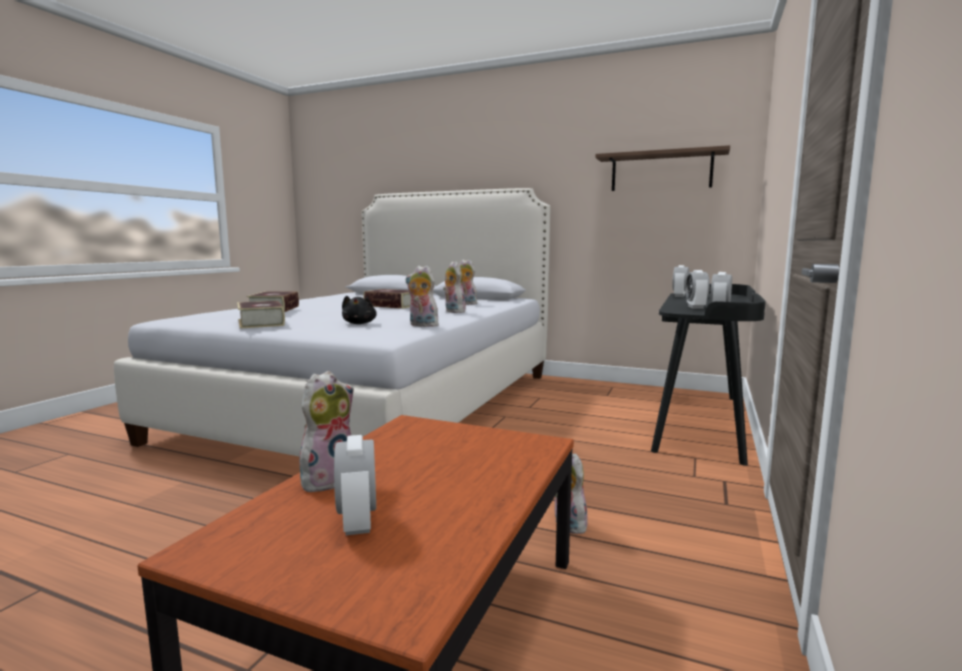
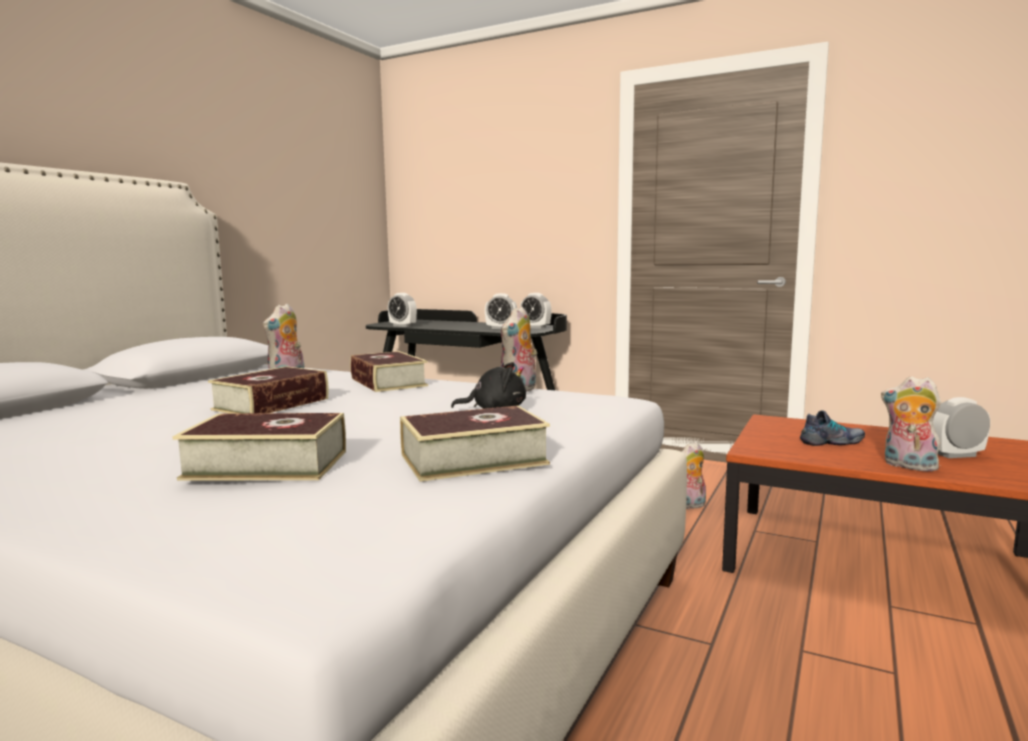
camera: 85 degrees left, 0 degrees up
(433, 459) = (833, 442): none -> shoe
(453, 311) = (388, 382): plush toy -> book
(661, 172) = (317, 184): shelf -> none

